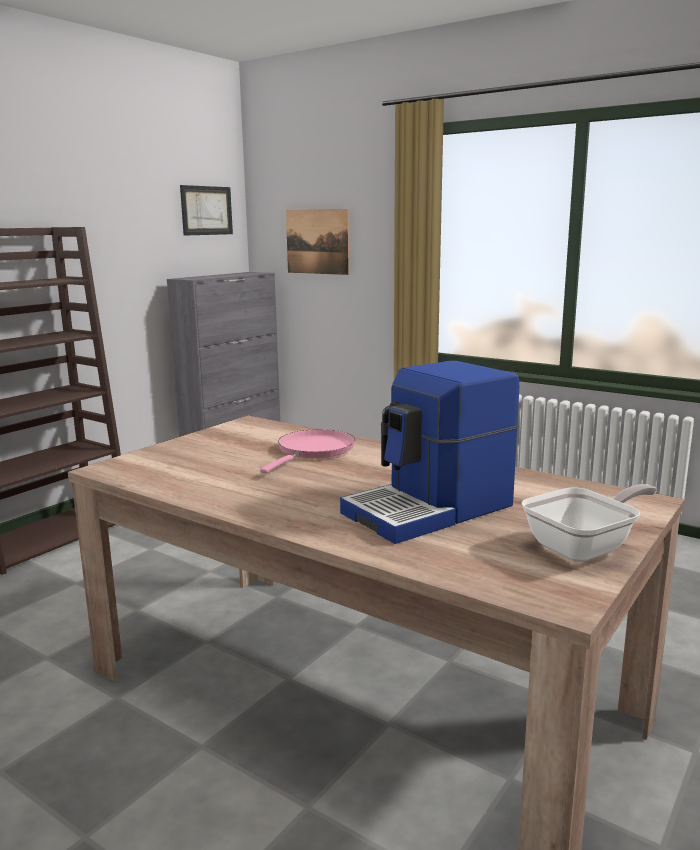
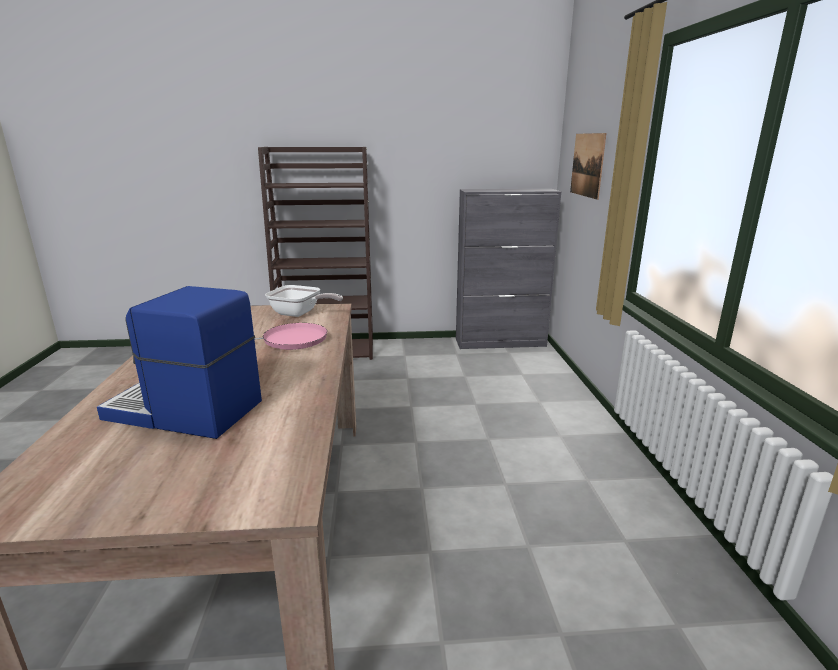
camera: 50 degrees right, 5 degrees up
(206, 210) = (513, 133): picture -> none
(585, 548) = (123, 498): frying pan -> frying pan (300, 314)

